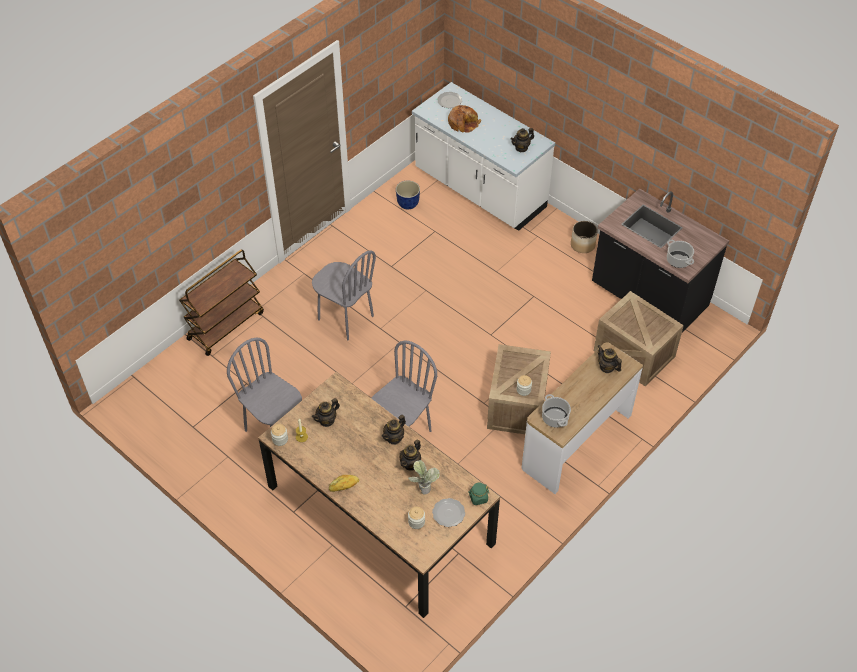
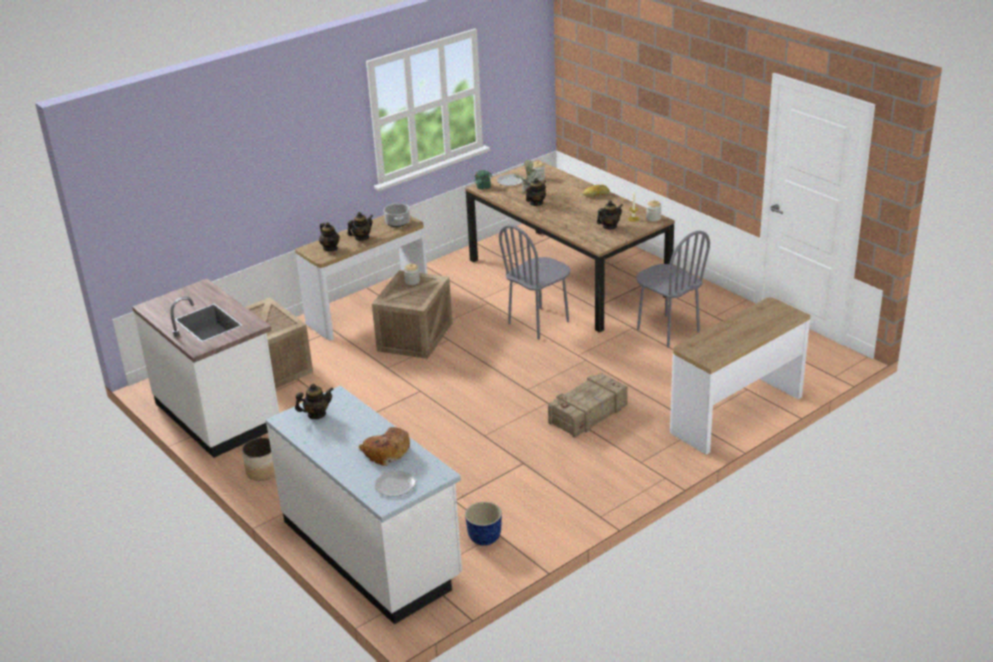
camera: 170 degrees left, 20 degrees down
(226, 325) = (736, 415): brown cart -> console table
(345, 318) = (589, 414): grey chair -> crate
(394, 438) = (548, 216): teapot -> teapot (361, 238)
(648, 297) = (219, 414): black counter -> white counter
(678, 260) = (203, 293): cooking pot -> none

